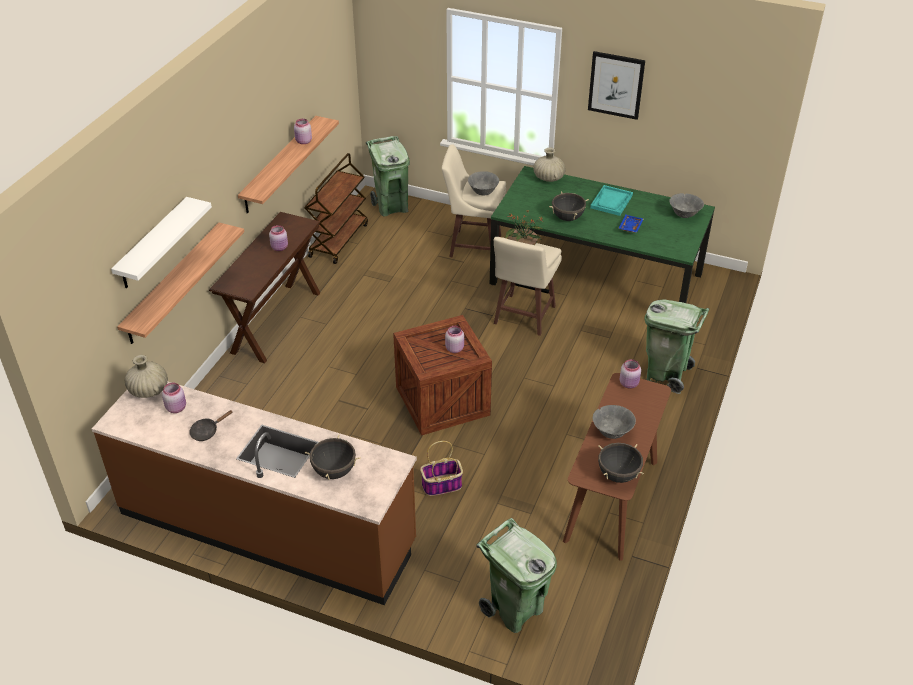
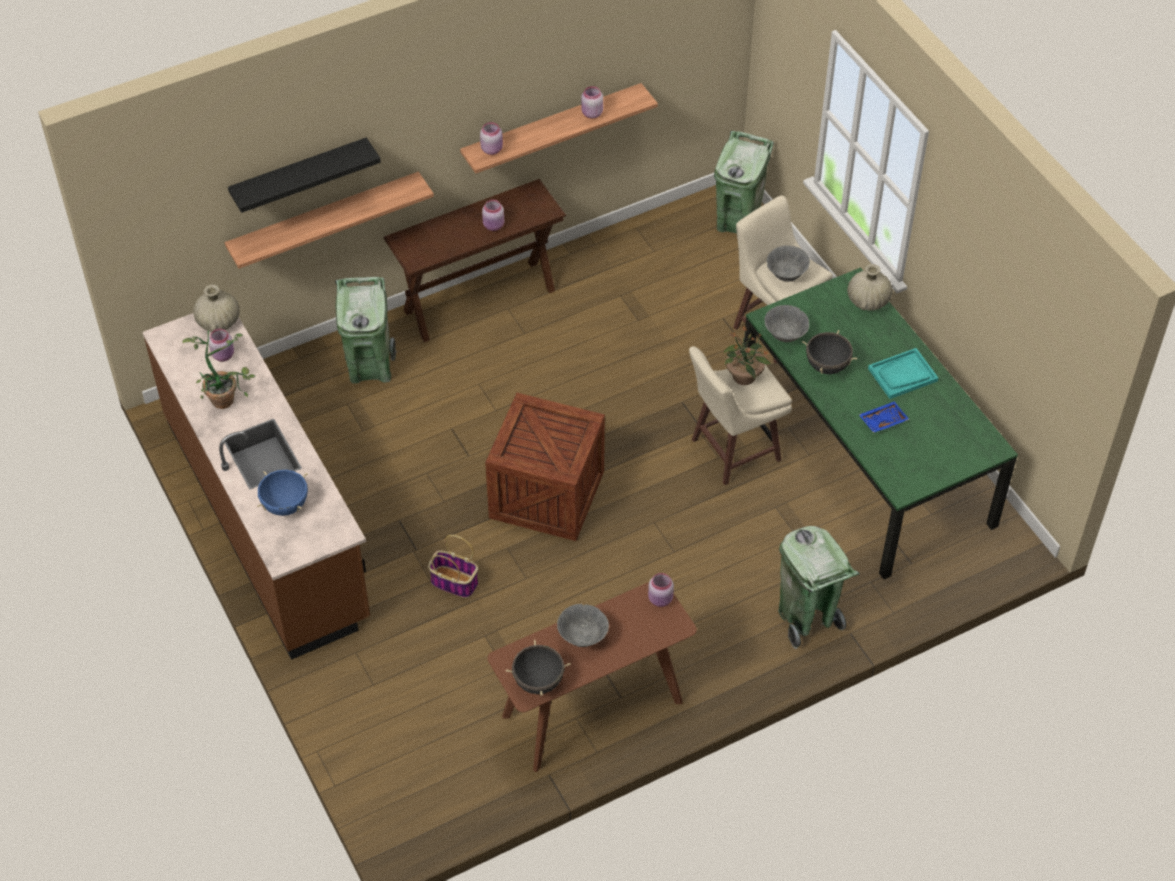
camera: 40 degrees right, 10 degrees up
(153, 244) = (299, 175): white shelf -> black shelf
(207, 431) = (225, 396): black frying pan -> potted plant
(334, 471) = (285, 505): black cooking pot -> blue cooking pot
(338, 240) = (638, 234): brown cart -> none
(454, 348) = (557, 447): pink jar -> pink jar (492, 149)
(515, 610) = (392, 745): green trash can -> green trash can (370, 368)
(616, 85) = (965, 236): picture -> none
(684, 215) = (965, 443): grey bowl -> grey bowl (785, 335)

